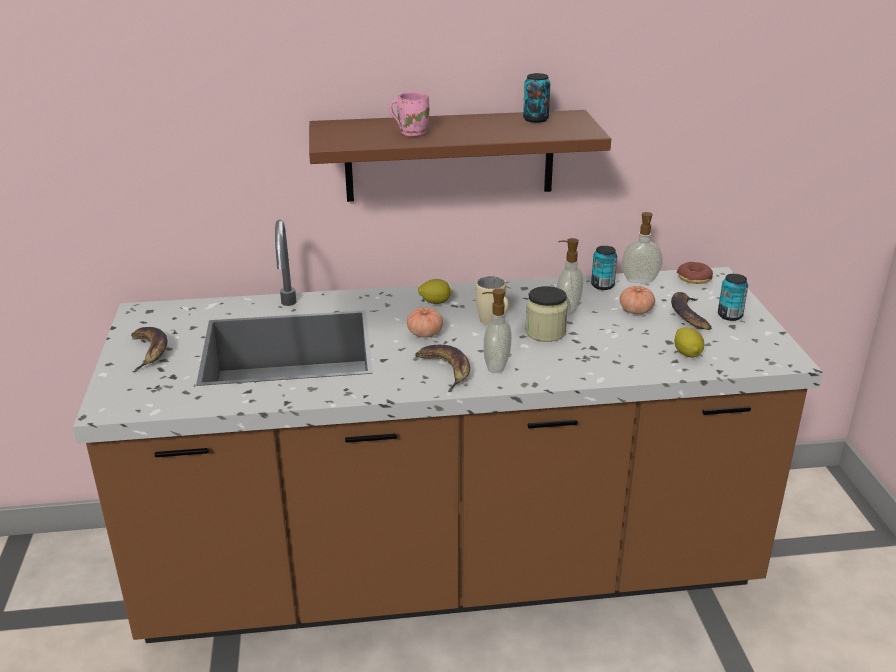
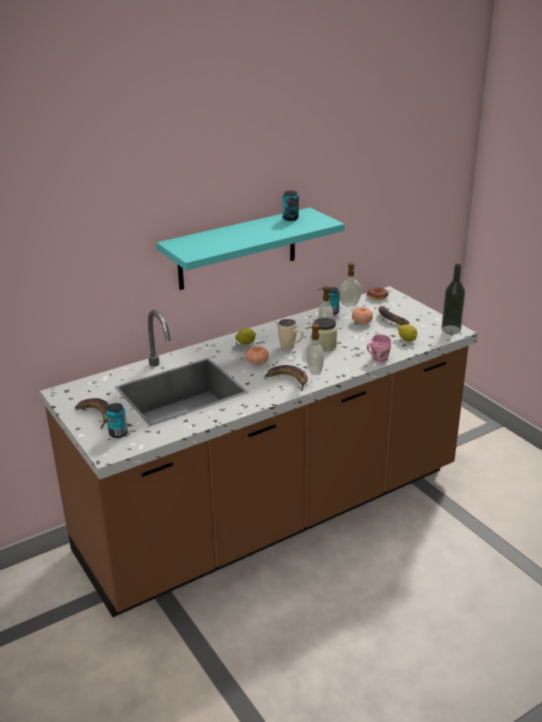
camera: 25 degrees left, 0 degrees up
(412, 132) = (230, 239): pink mug -> pink mug (378, 358)
(449, 156) = (237, 249): brown shelf -> turquoise shelf
(730, 315) = (412, 314): can -> can (118, 433)
(777, 355) = (451, 329): none -> bottle

